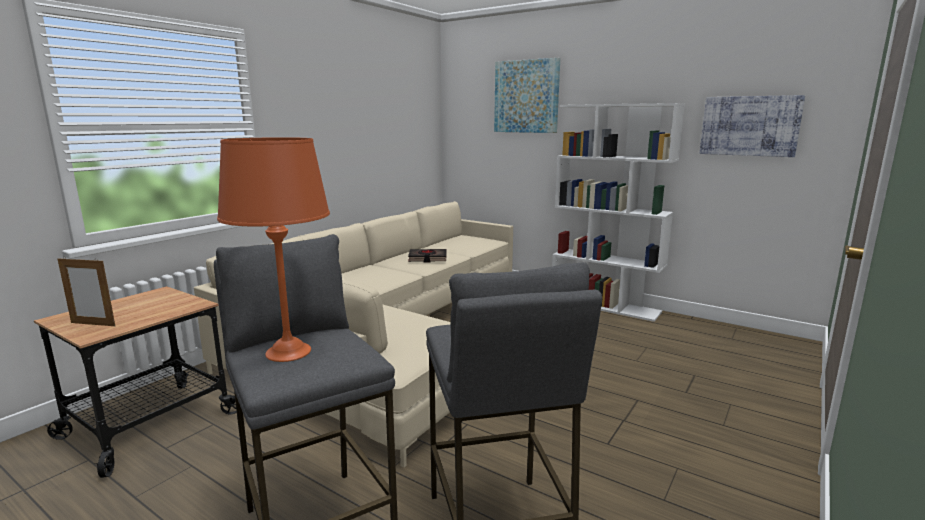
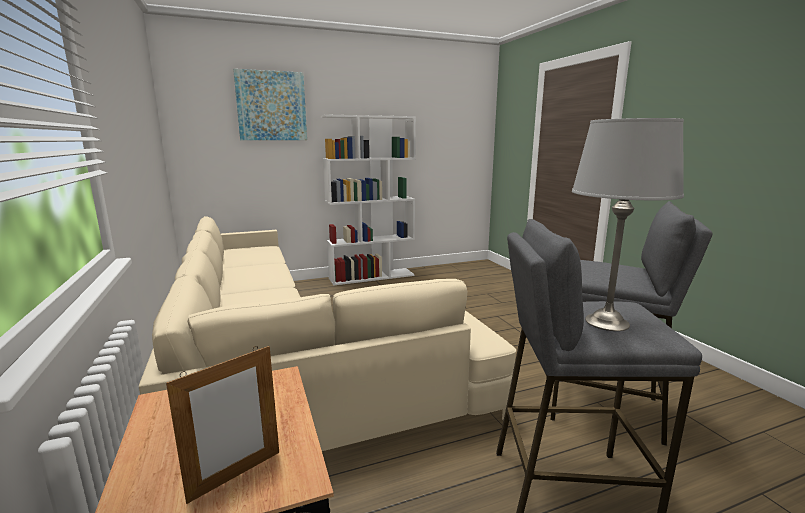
camera: 55 degrees left, 0 degrees up
(289, 352) = (607, 322): orange table lamp -> grey table lamp
(427, 258) = (260, 273): black book -> none
(749, 126) = (442, 133): picture -> none

